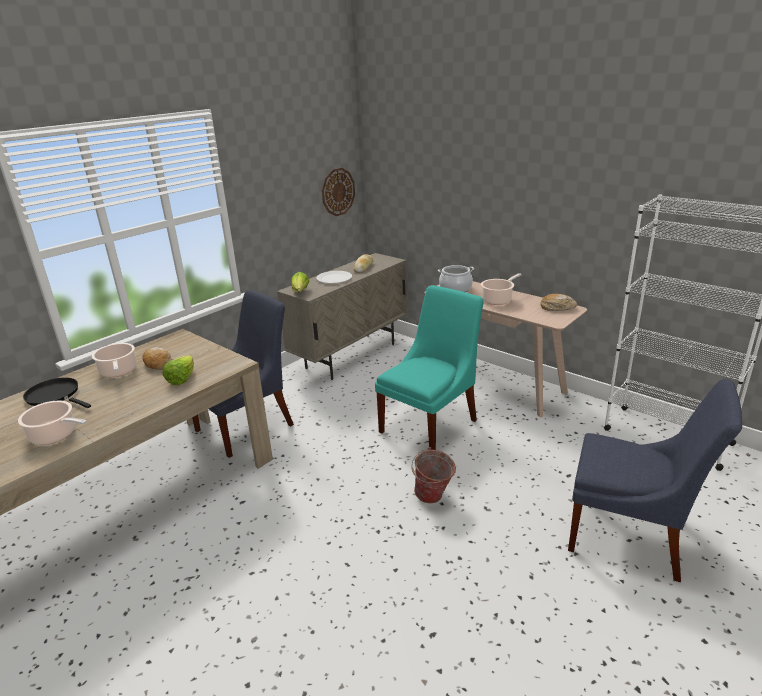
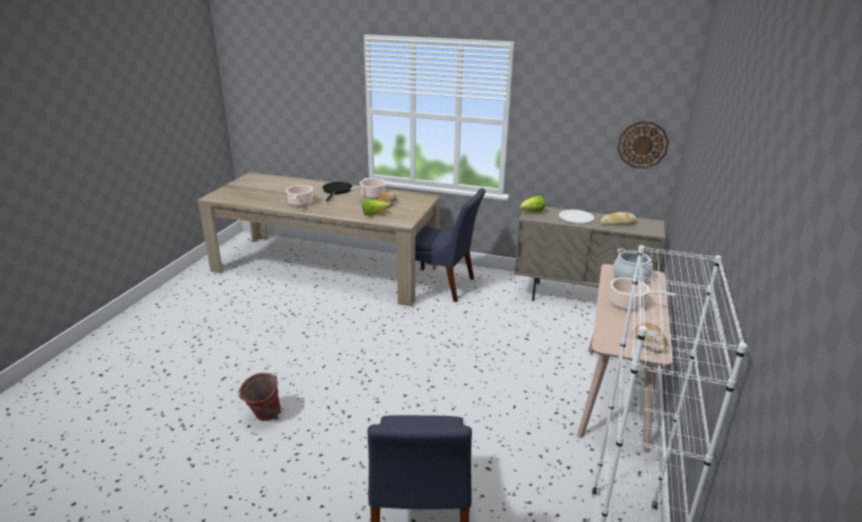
camera: 65 degrees right, 0 degrees up
(431, 424) = (509, 367): turquoise chair -> none
(433, 498) = (408, 389): bucket -> bucket (263, 416)

